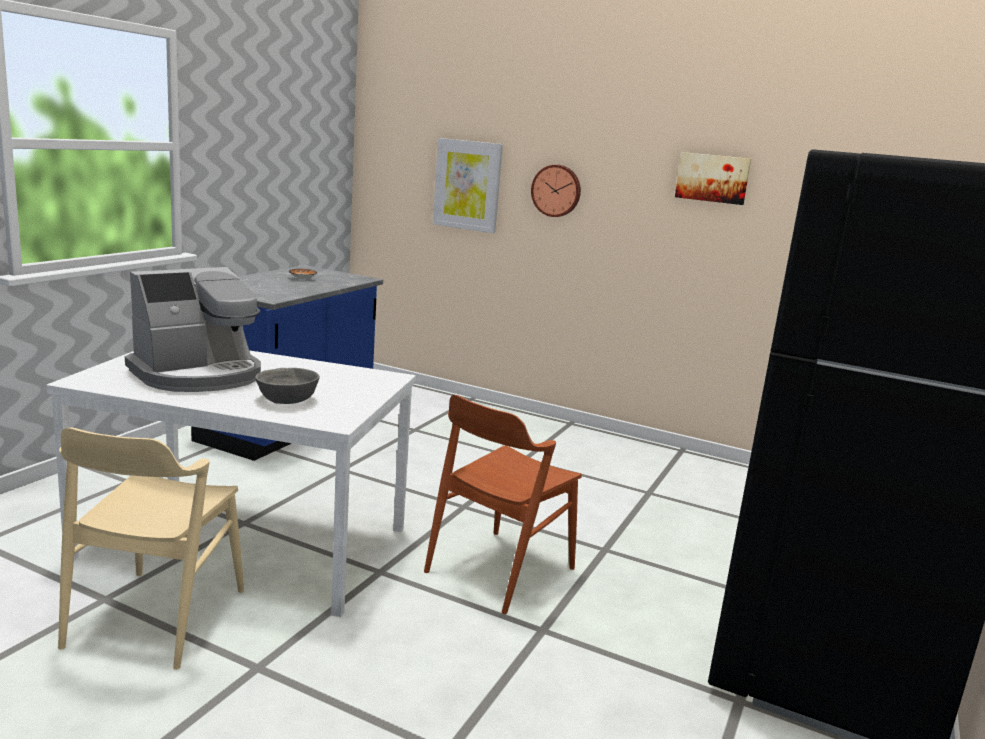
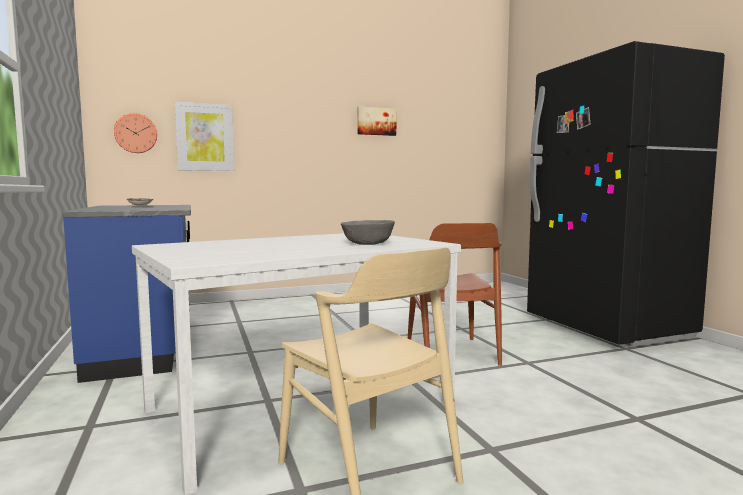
camera: 45 degrees left, 10 degrees down
(199, 375) = (261, 247): coffee machine -> none
(556, 190) = (278, 136): wall clock -> wall clock (136, 133)

